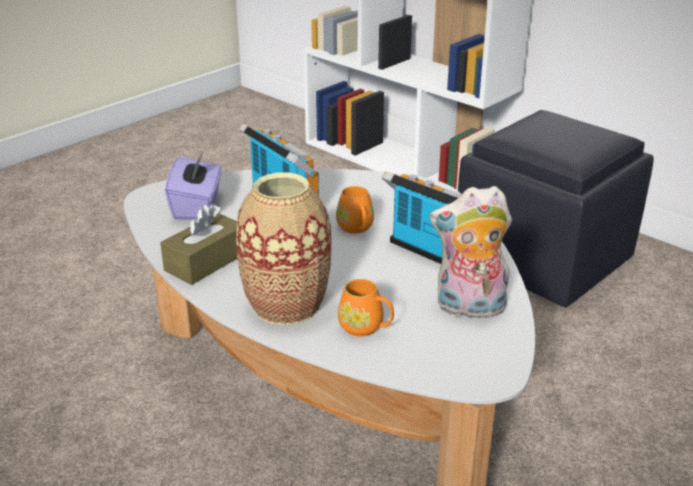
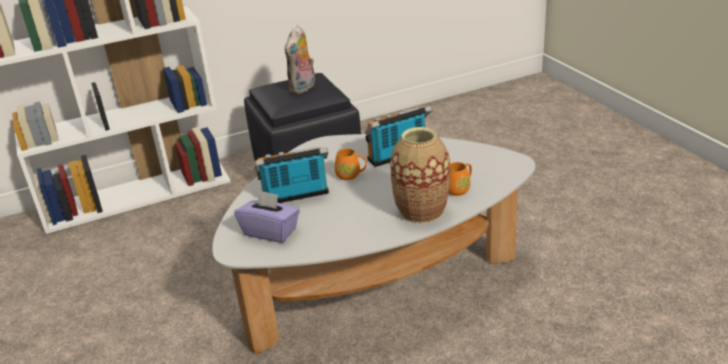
camera: 65 degrees left, 0 degrees up
(206, 262) = (351, 235): brown tissue box -> none
(469, 308) = (458, 156): plush toy -> plush toy (303, 88)

